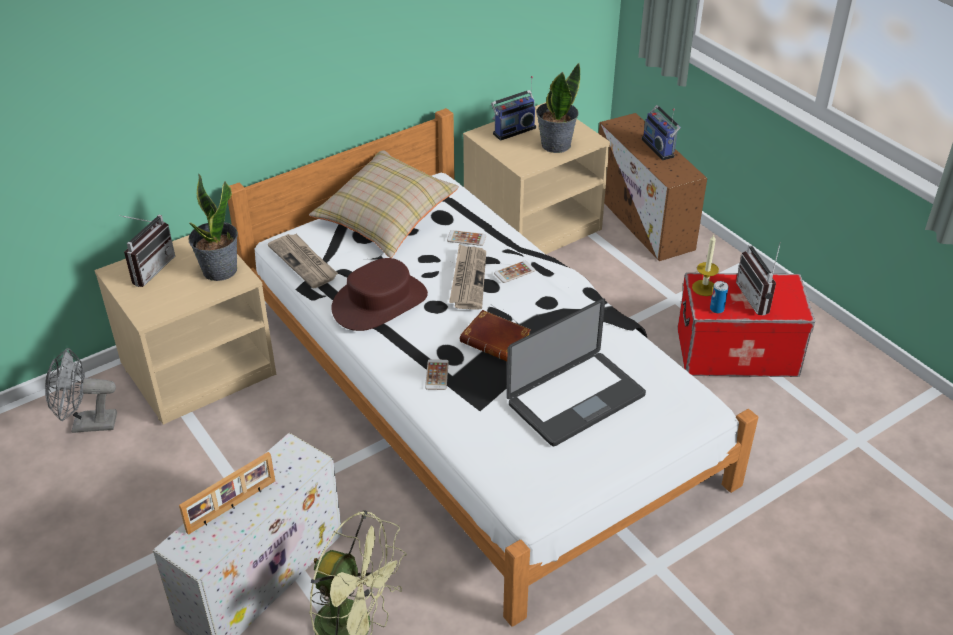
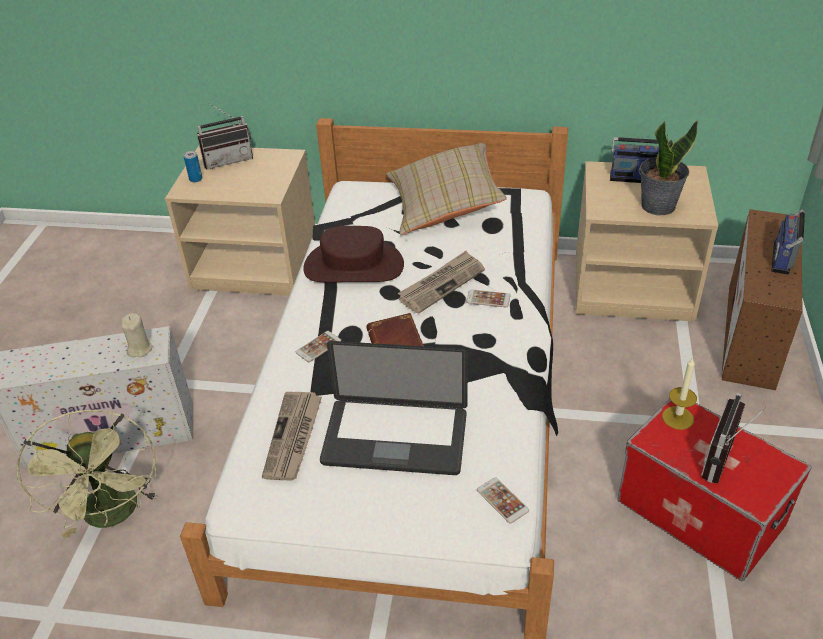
camera: 45 degrees right, 0 degrees up
(87, 424) = (153, 263): grey fan -> none
(219, 270) = (266, 182): potted plant -> none
(232, 507) = (68, 355): picture frame -> none
(291, 463) = (139, 349): none -> beige candle
(304, 262) = (343, 208): newspaper -> newspaper (293, 438)
(466, 238) = (485, 250): phone -> phone (502, 500)
(716, 309) = (664, 445): can -> can (195, 179)

